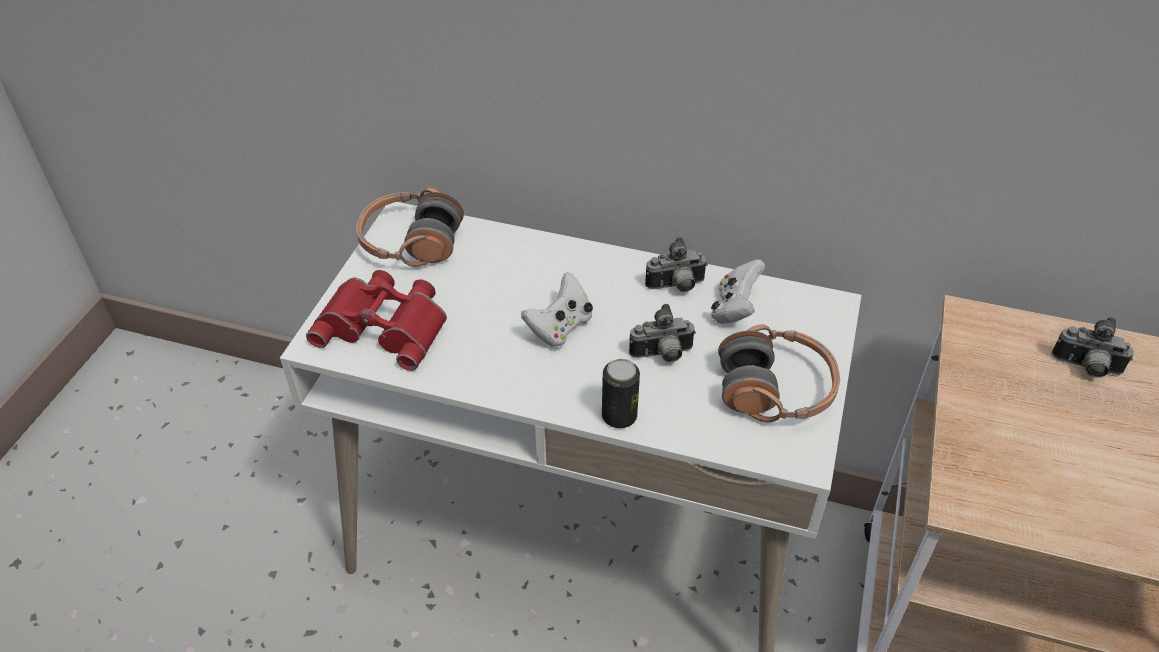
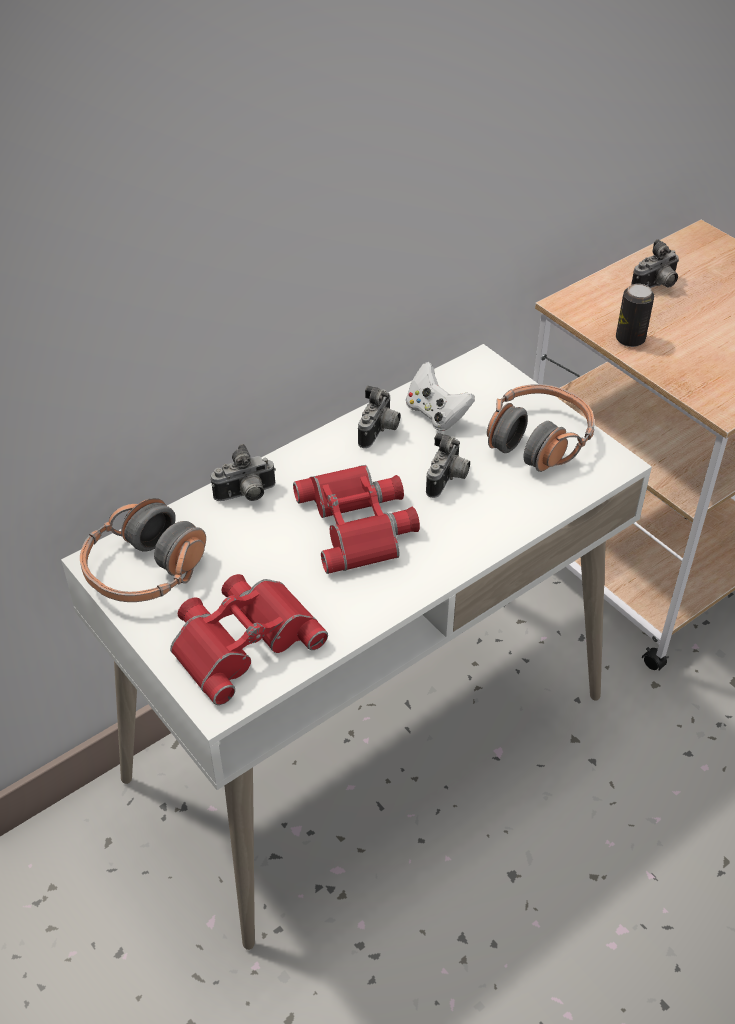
camera: 55 degrees left, 0 degrees up
(531, 252) = (246, 495): none -> camera
(560, 327) = (360, 524): white game controller -> red binoculars
(619, 416) = (491, 538): can -> can (630, 339)

